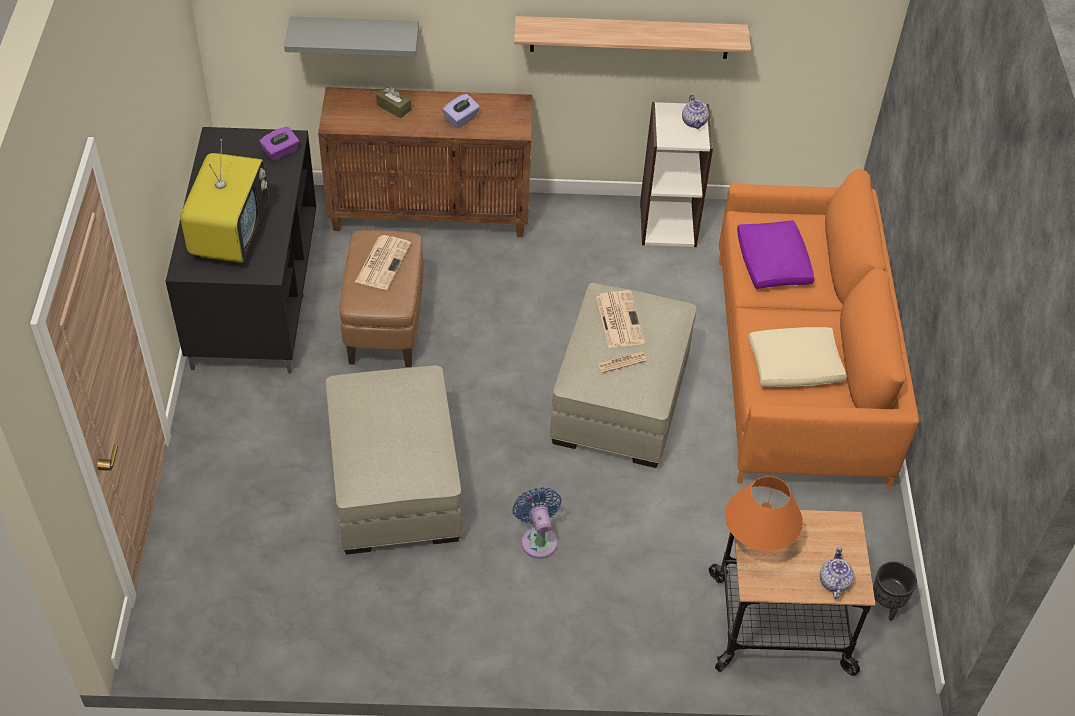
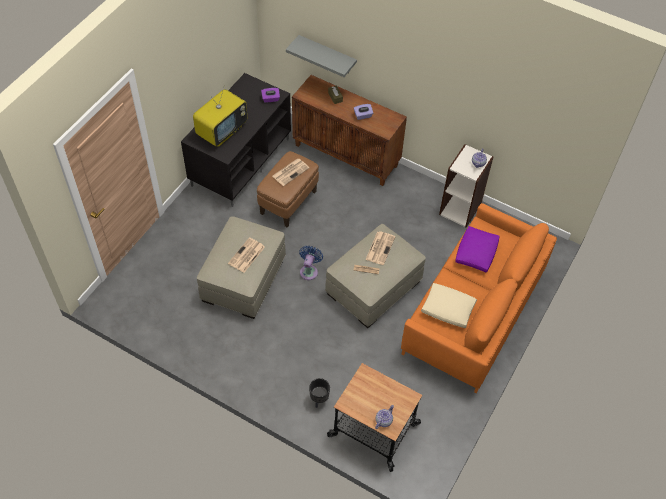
camera: 30 degrees right, 5 degrees up
(405, 428) = (246, 256): none -> newspaper
(538, 539) = (290, 335): blue fan -> blue fan (309, 271)
(630, 37) = (458, 107): shelf -> none
(757, 541) = (362, 384): orange table lamp -> none
(885, 606) = (430, 448): black planter -> black planter (319, 400)

